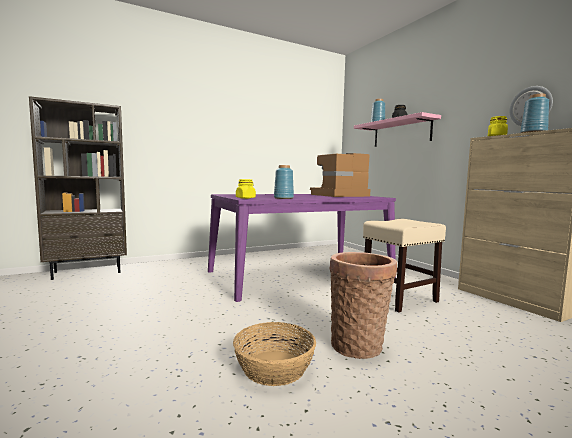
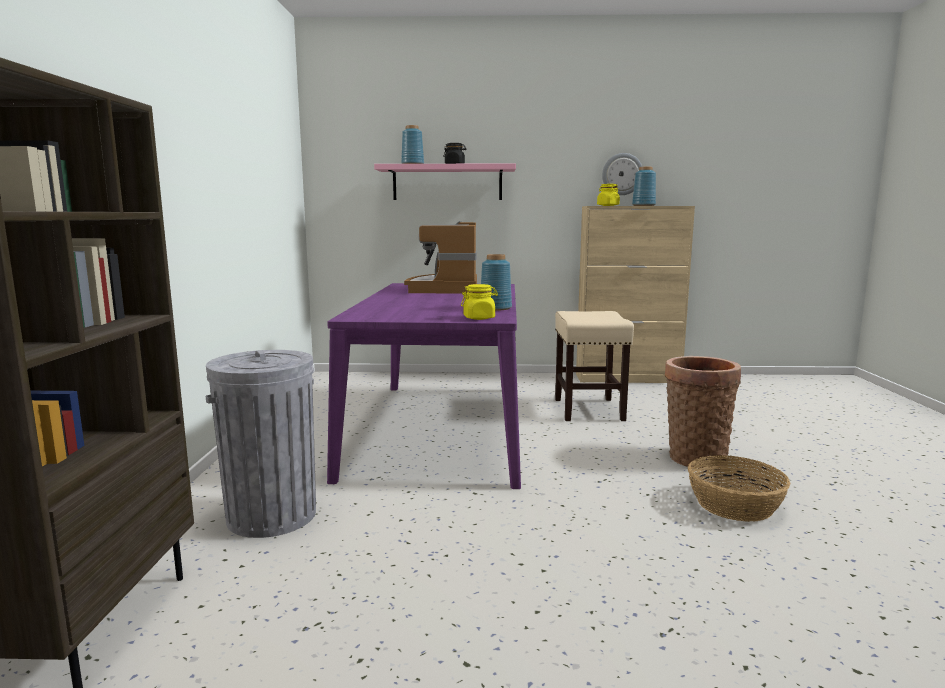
camera: 60 degrees left, 5 degrees up
(172, 271) = (272, 515): none -> grey trash can

